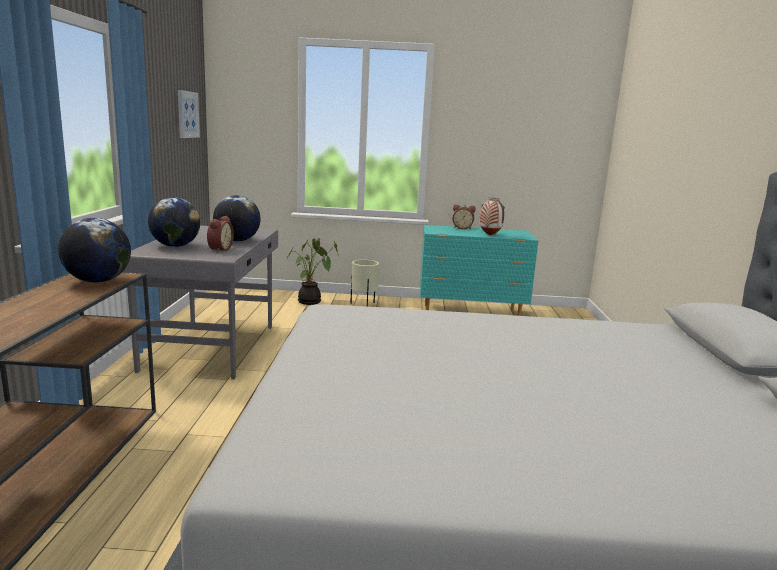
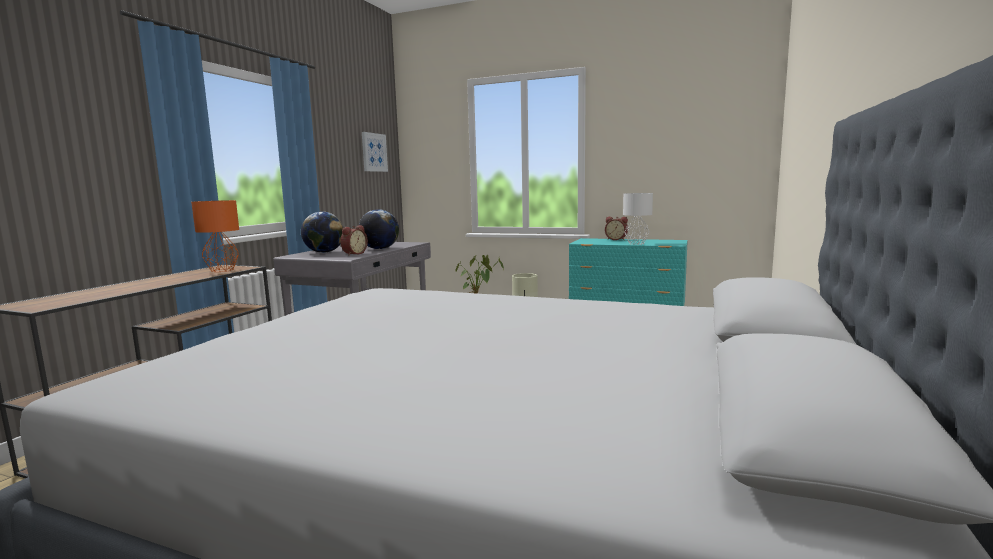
camera: 20 degrees right, 5 degrees down
(98, 281) = (221, 270): globe -> orange table lamp
(489, 235) = (636, 243): vase -> grey table lamp

